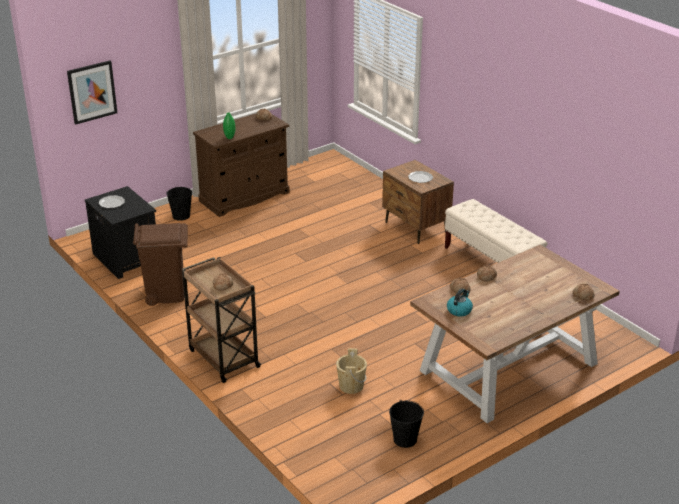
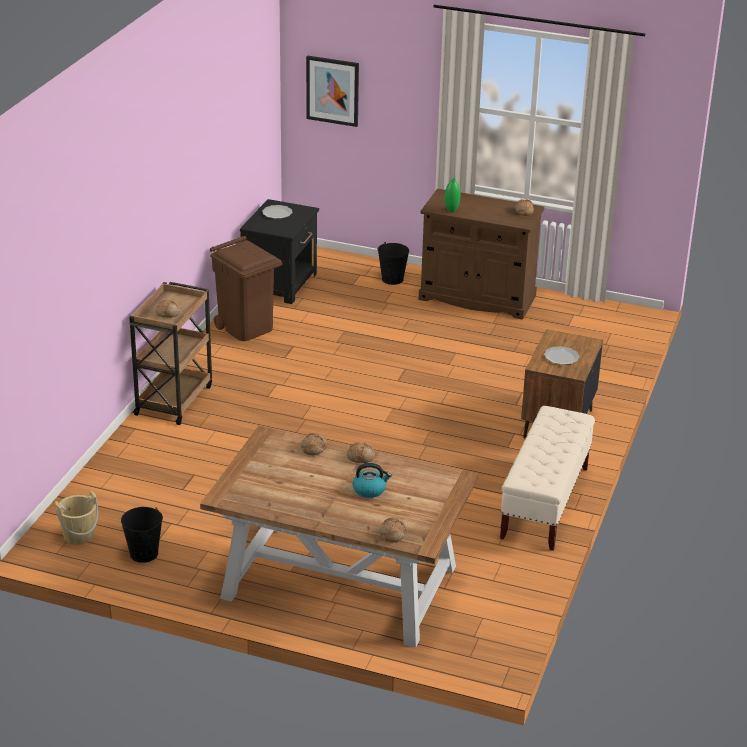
camera: 55 degrees right, 0 degrees up
(351, 386) = (201, 489): beige bucket -> beige bucket (79, 535)
(459, 310) = (271, 460): kettle -> kettle (370, 490)

